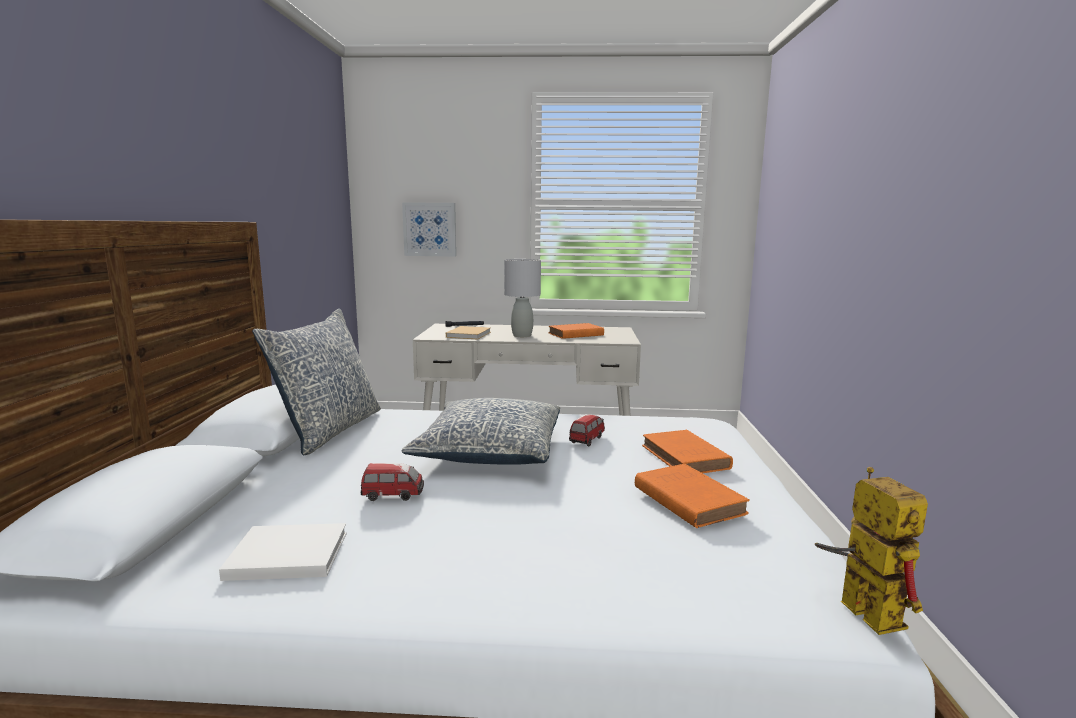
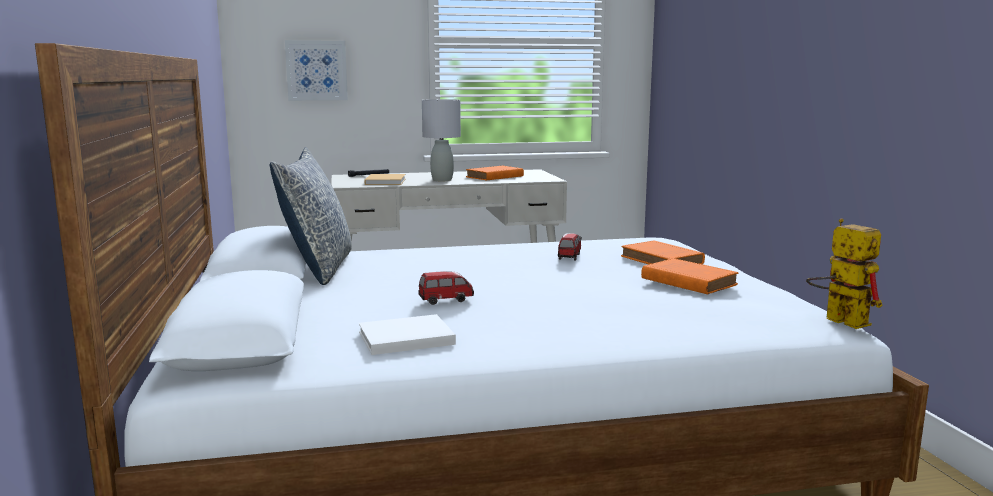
camera: 15 degrees left, 0 degrees up
(490, 450) = (492, 269): pillow -> none

